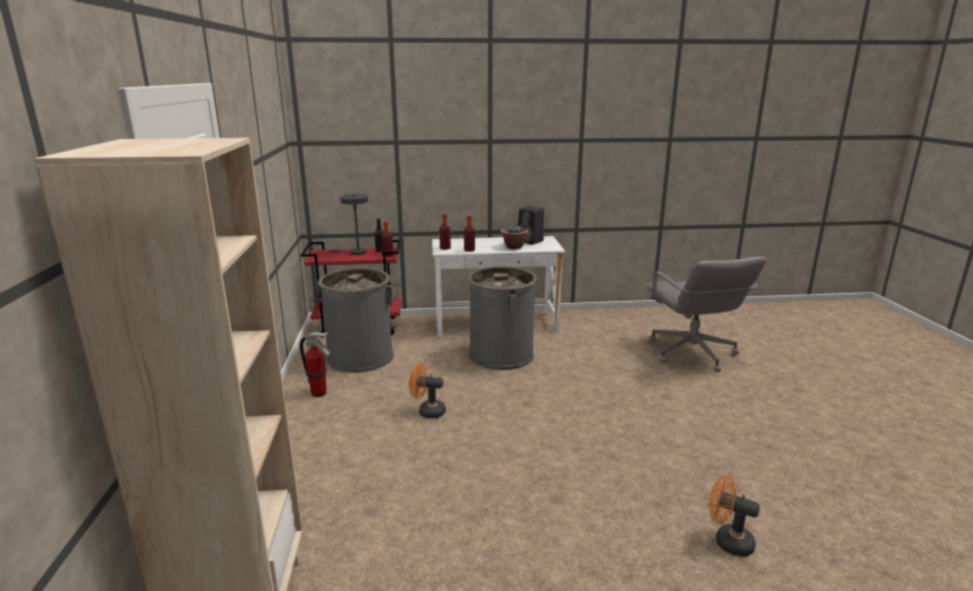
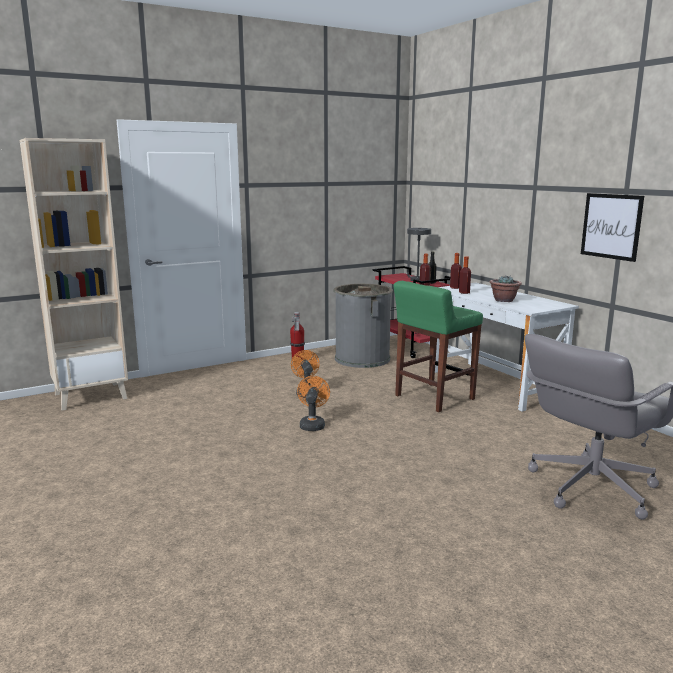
camera: 65 degrees right, 5 degrees down
(501, 355) = (433, 398): grey trash can -> green stool
(531, 241) = (537, 302): black speaker -> none
(572, 168) = (611, 226): none -> picture
(727, 541) = (205, 531): orange fan -> orange fan (312, 424)

